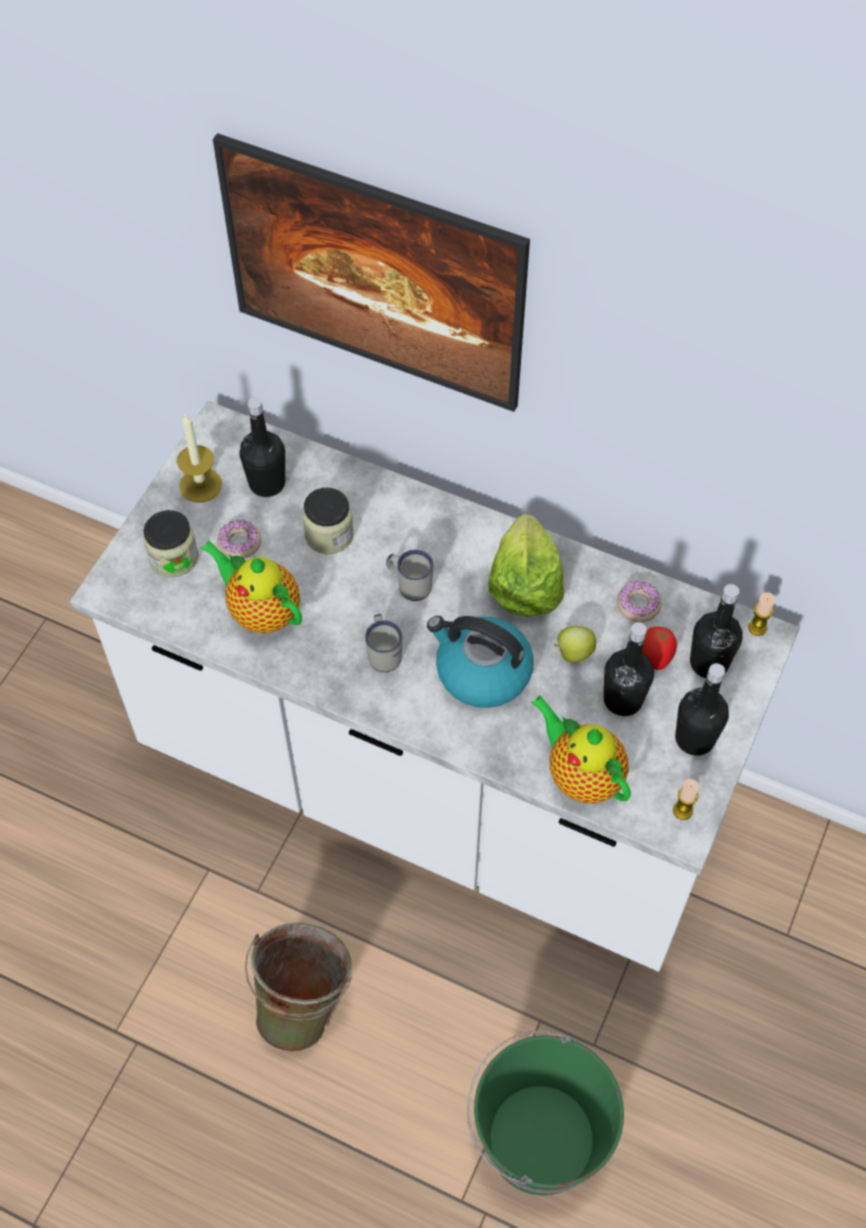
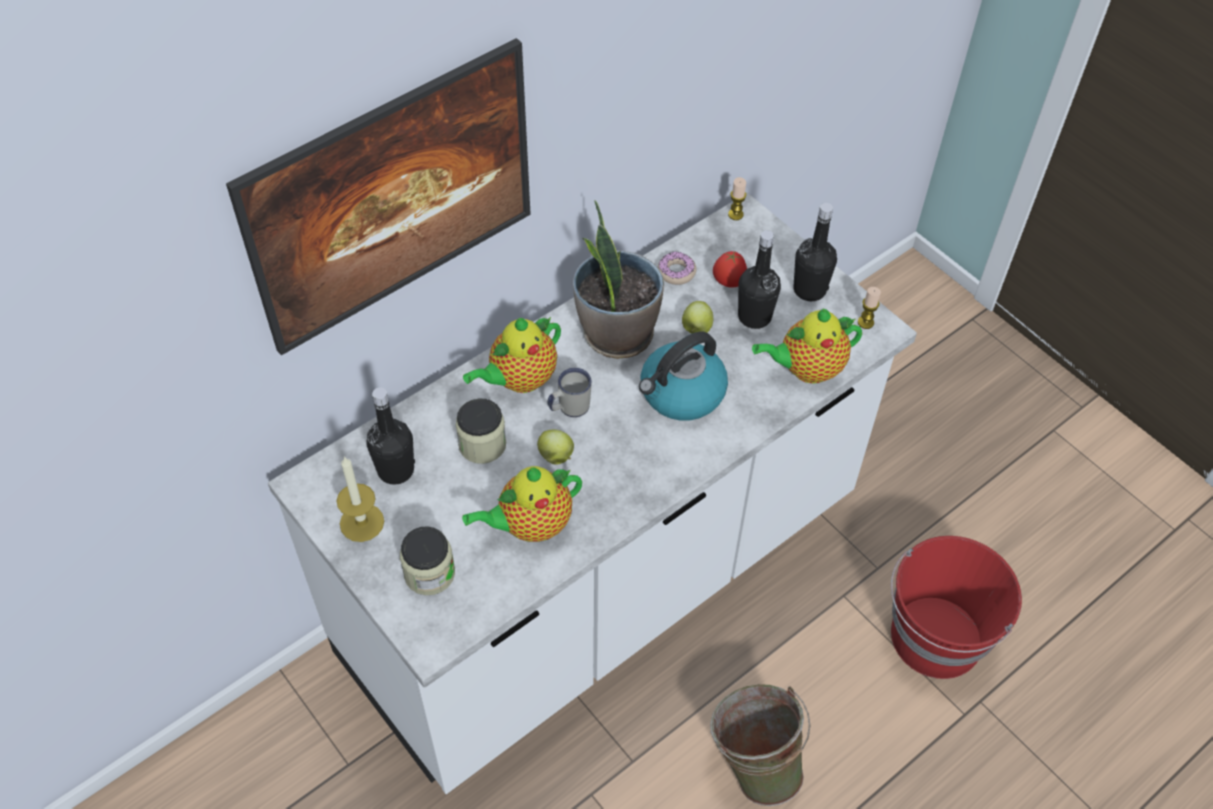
camera: 65 degrees left, 5 degrees down
(240, 543) = (447, 515): donut -> none
(347, 599) = (557, 457): none -> apple
(384, 652) = (625, 451): white mug -> none
(419, 531) = (519, 380): none -> teapot
(524, 585) = (616, 333): lettuce -> potted plant
(538, 1138) = (935, 638): green bucket -> red bucket
(709, 663) = (750, 254): black bottle -> none

